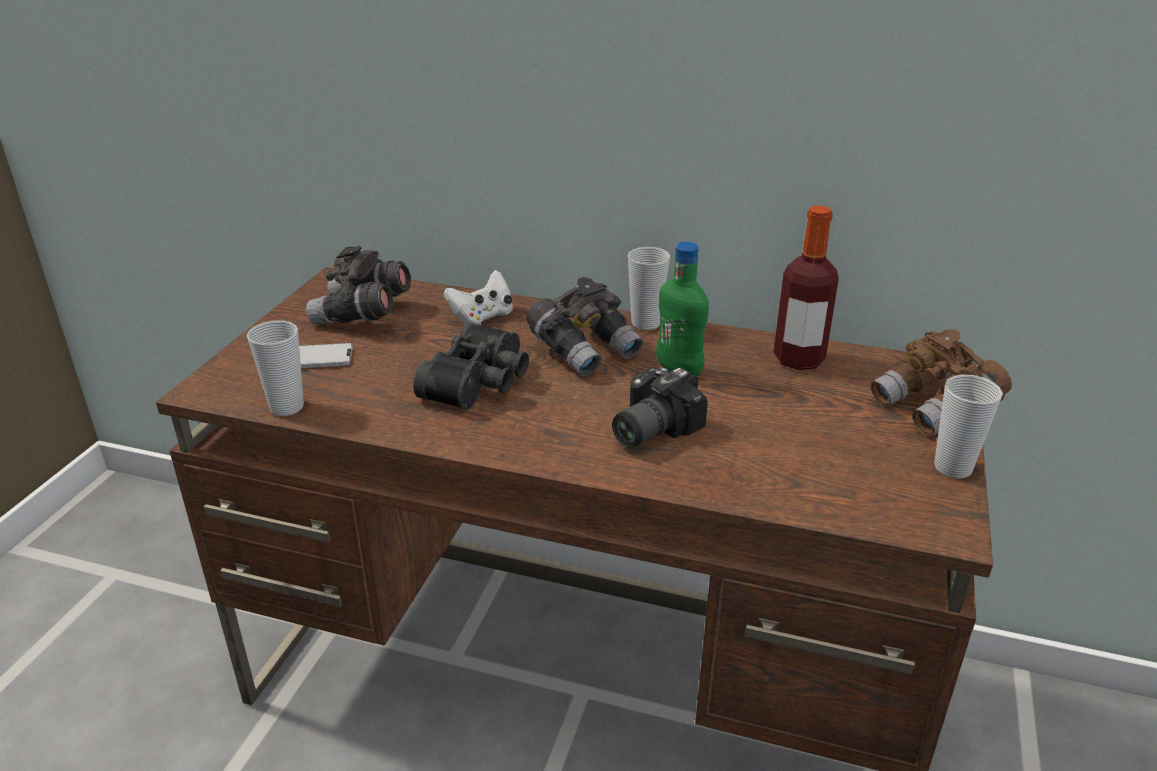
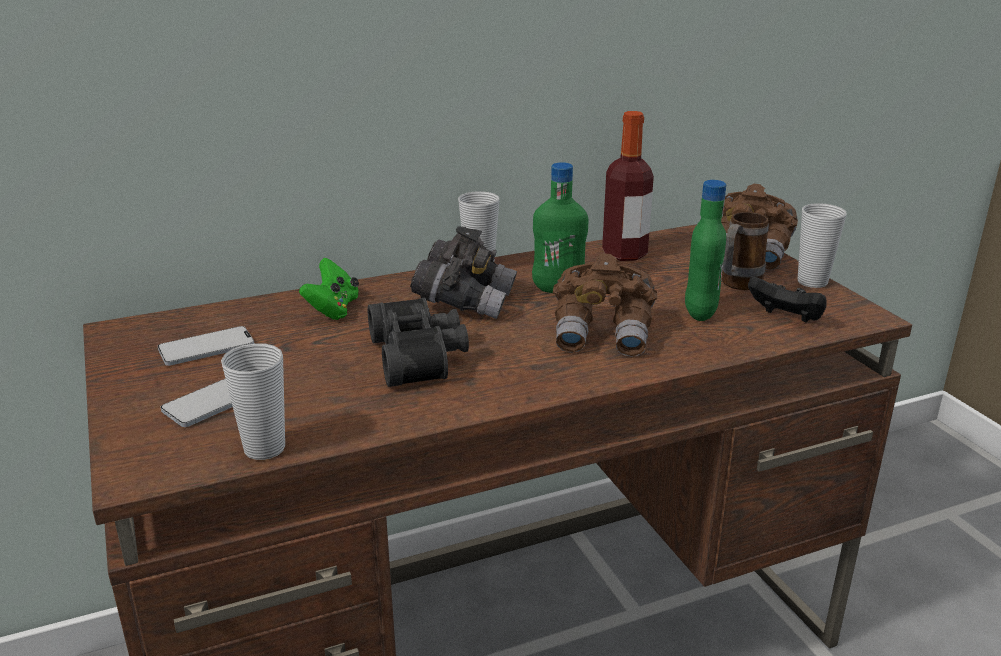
camera: 40 degrees left, 5 degrees down
(362, 315) = (206, 348): grey binoculars -> phone
(482, 317) = (333, 309): white game controller -> green game controller
(648, 428) = (603, 334): camera -> brown binoculars
(772, 447) = (700, 312): none -> green bottle
(851, 492) = (786, 318): none -> black game controller
(860, 436) = (737, 285): none -> mug

